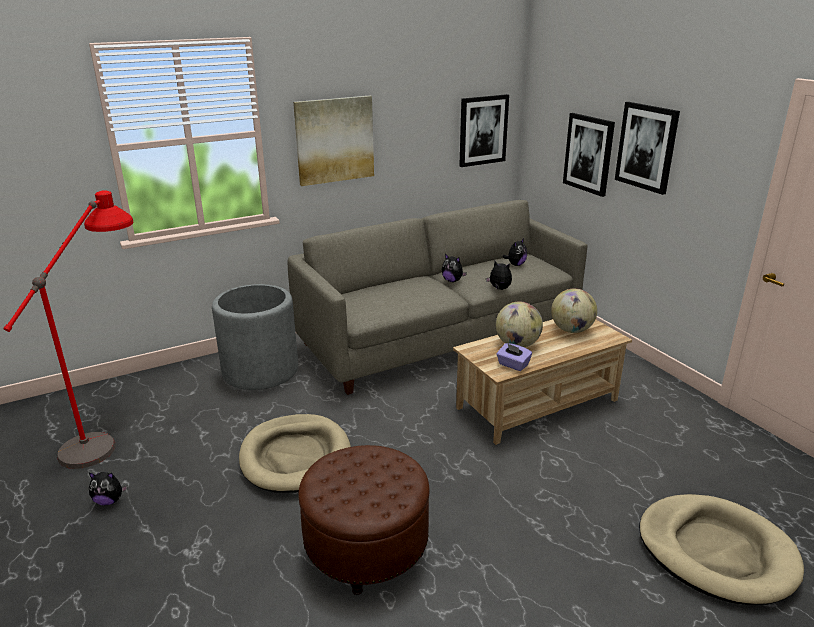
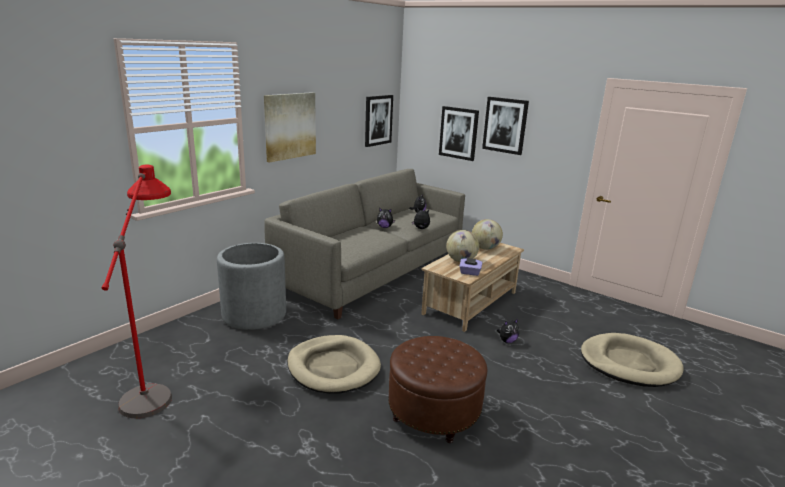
camera: 25 degrees left, 5 degrees down
(109, 501) = (201, 433): plush toy -> plush toy (507, 341)

